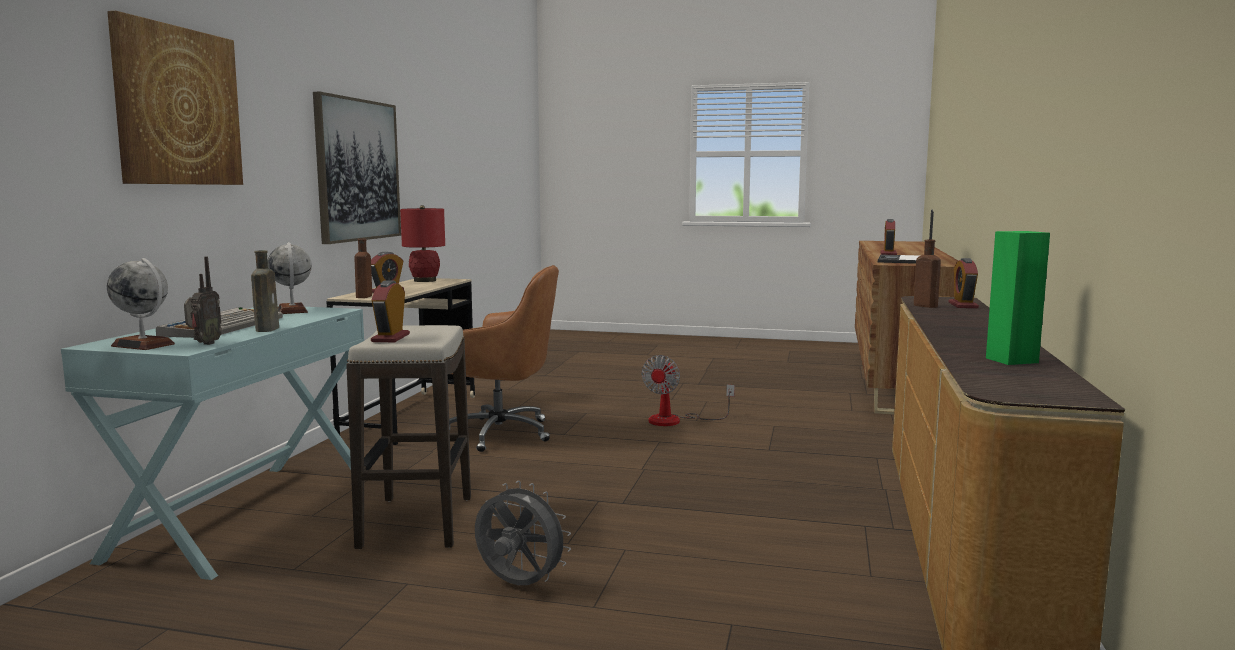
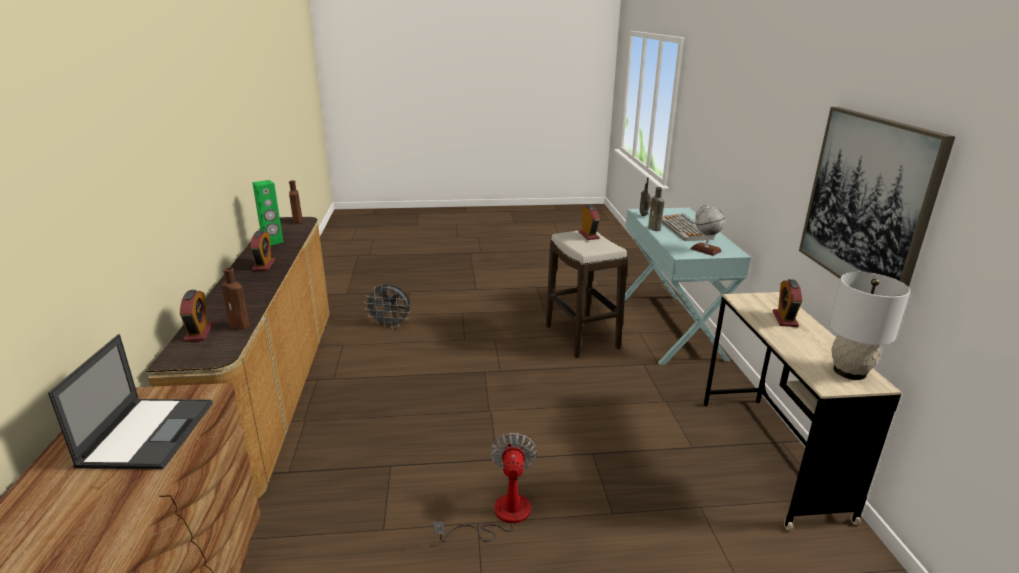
camera: 160 degrees right, 15 degrees up
(143, 345) = (665, 212): globe -> none
(177, 106) = (748, 110): picture -> none
(363, 297) = (763, 299): brown bottle -> brown bottle (297, 221)
(424, 280) = (850, 371): red table lamp -> white table lamp
(499, 434) = (648, 440): brown office chair -> none
(518, 585) = (498, 315): grey fan -> grey fan (390, 325)
(888, 254) = (102, 532): alarm clock -> alarm clock (264, 265)

